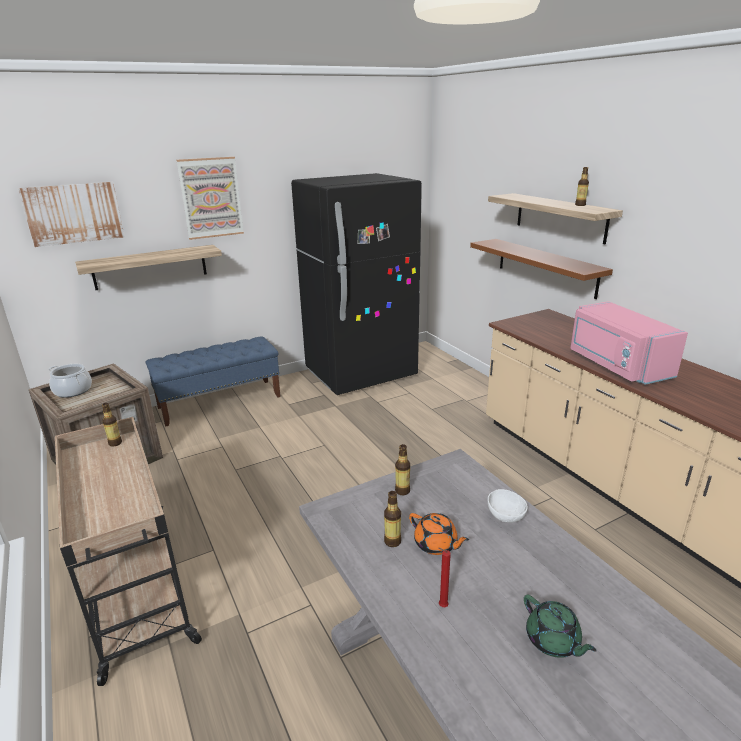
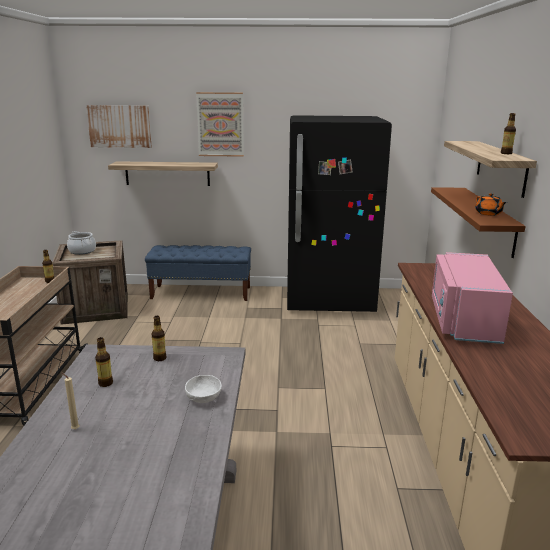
camera: 30 degrees right, 5 degrees down
(436, 544) = (128, 396): orange teapot -> orange teapot (488, 213)
(441, 606) = (74, 429): red candle -> beige candle
(553, 641) = (106, 479): green teapot -> none

